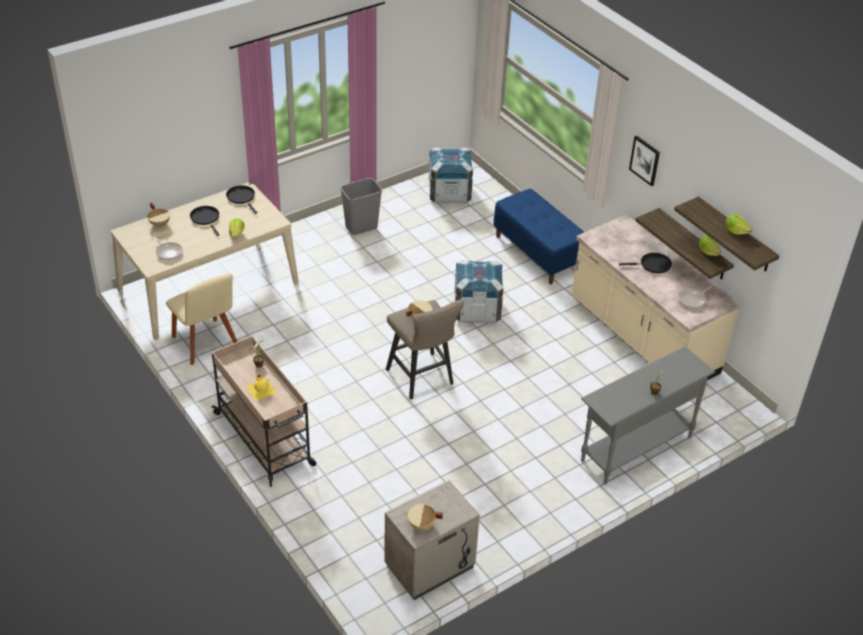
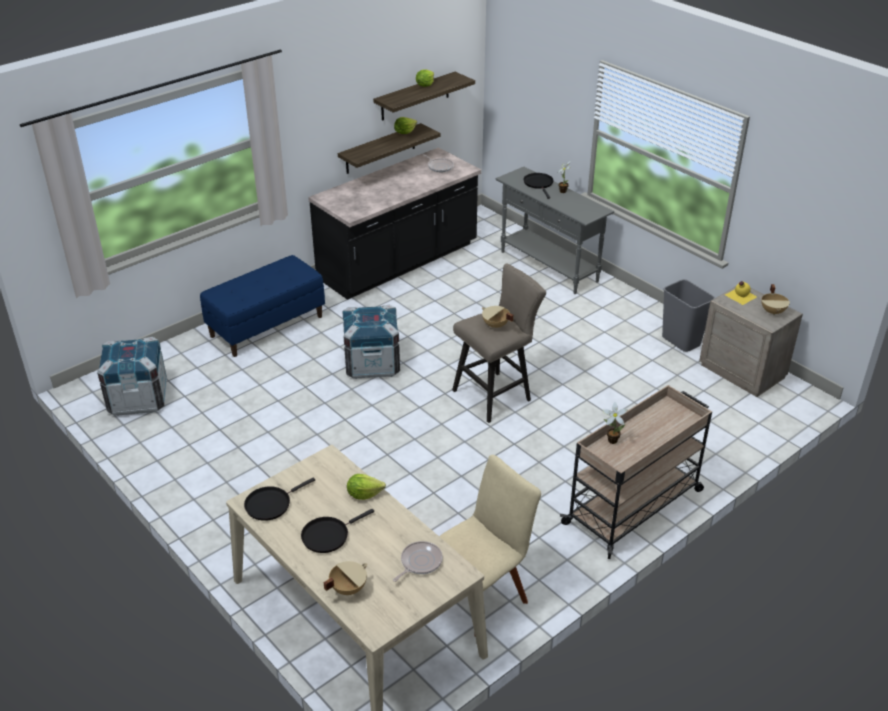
camera: 95 degrees left, 5 degrees down
(261, 389) = (652, 432): yellow bottle -> yellow bottle (740, 295)
(361, 228) = (213, 471): grey trash can -> grey trash can (681, 341)
(642, 338) = (399, 262): beige counter -> black counter
(645, 160) = (309, 123): picture -> none
(653, 265) = (392, 184): black frying pan -> black frying pan (539, 184)

